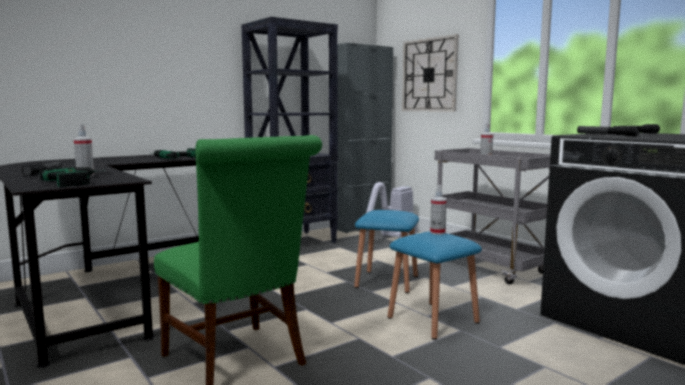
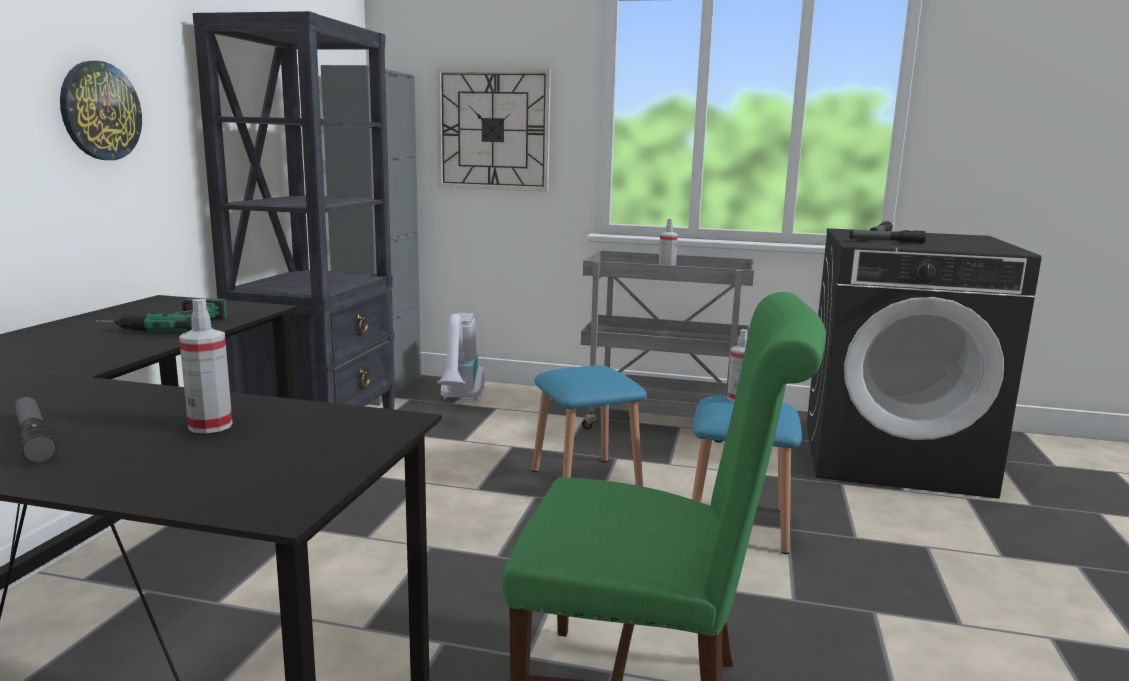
camera: 40 degrees left, 5 degrees up
(82, 181) = (293, 448): power drill -> none
(187, 69) = (100, 111): none -> wall clock

